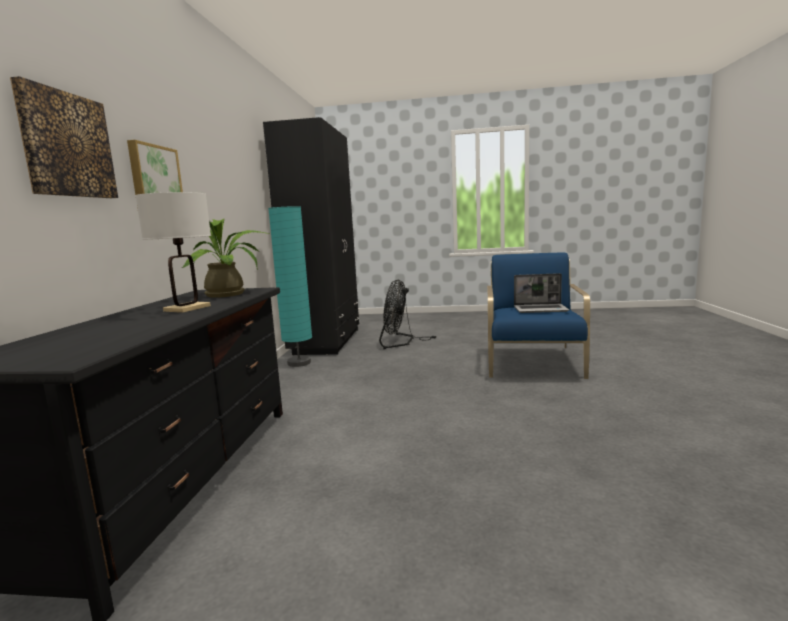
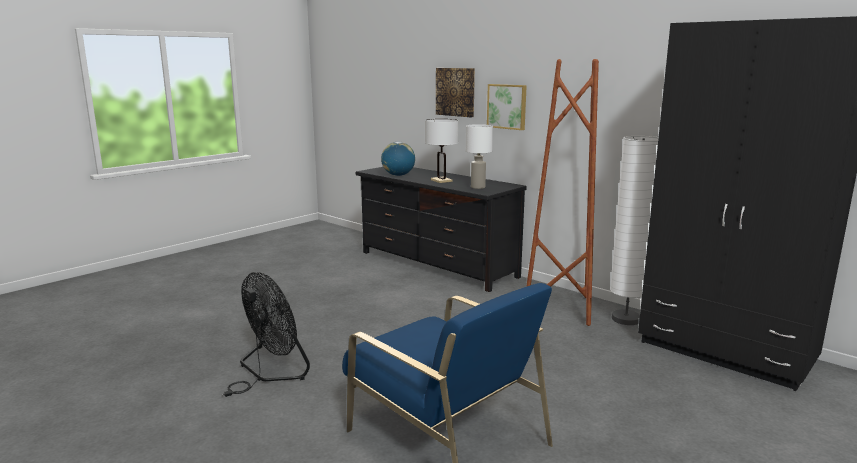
camera: 125 degrees right, 5 degrees up
(140, 331) = (398, 175): none -> globe
(230, 294) = (477, 187): potted plant -> white table lamp
(297, 379) = (567, 309): none -> brown clothes rack
(299, 363) = (625, 319): turquoise floor lamp -> white floor lamp
(402, 341) = (675, 399): black fan -> black fan (265, 369)
(541, 309) = (417, 344): laptop -> none

